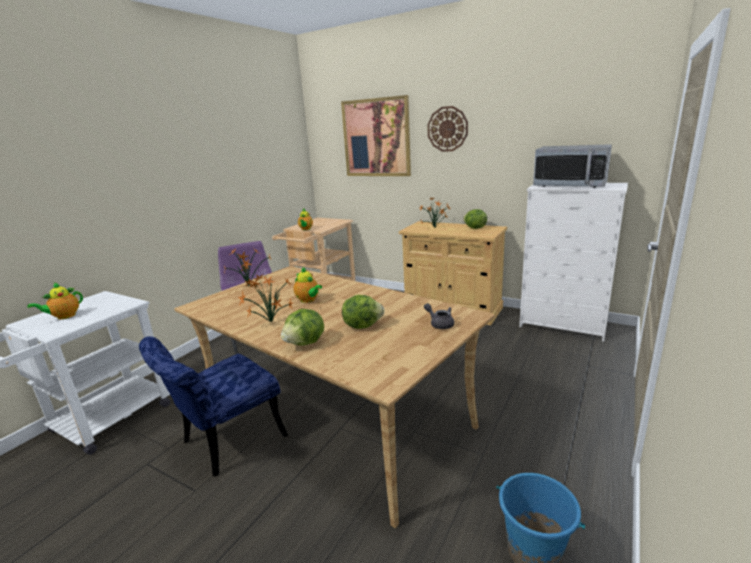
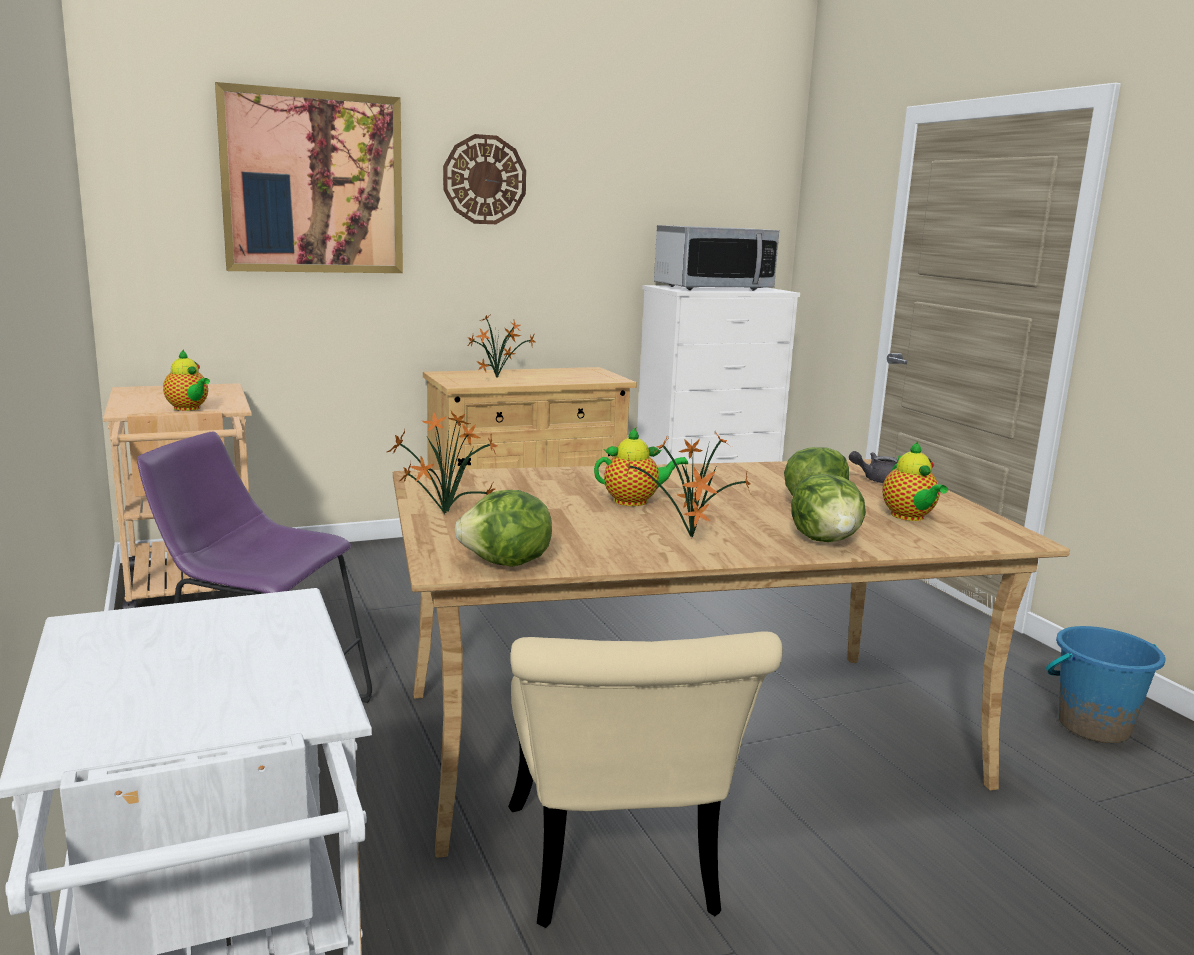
camera: 55 degrees left, 5 degrees down
(64, 316) = (181, 685): teapot -> teapot (909, 517)
(226, 442) = (615, 873): blue chair -> beige chair
(474, 228) = (562, 373): lettuce -> lettuce (507, 564)

